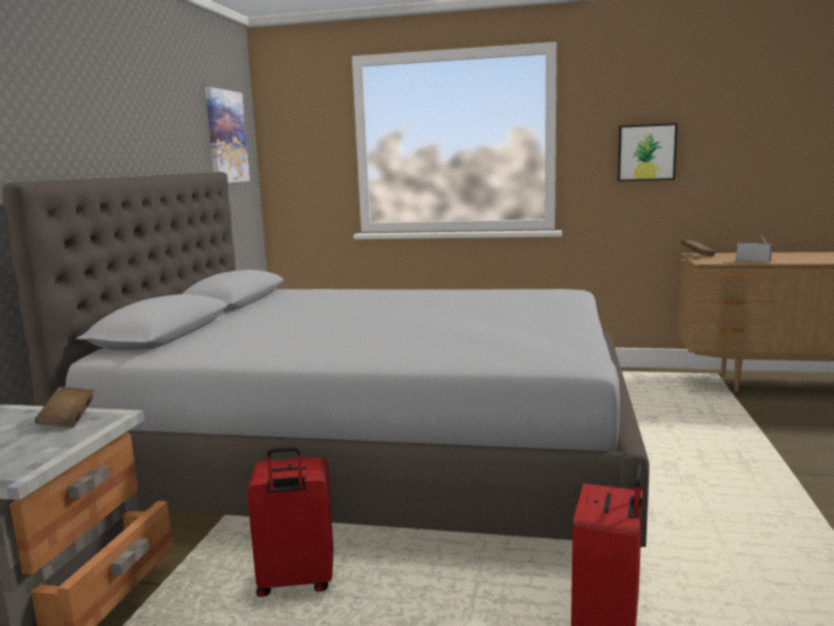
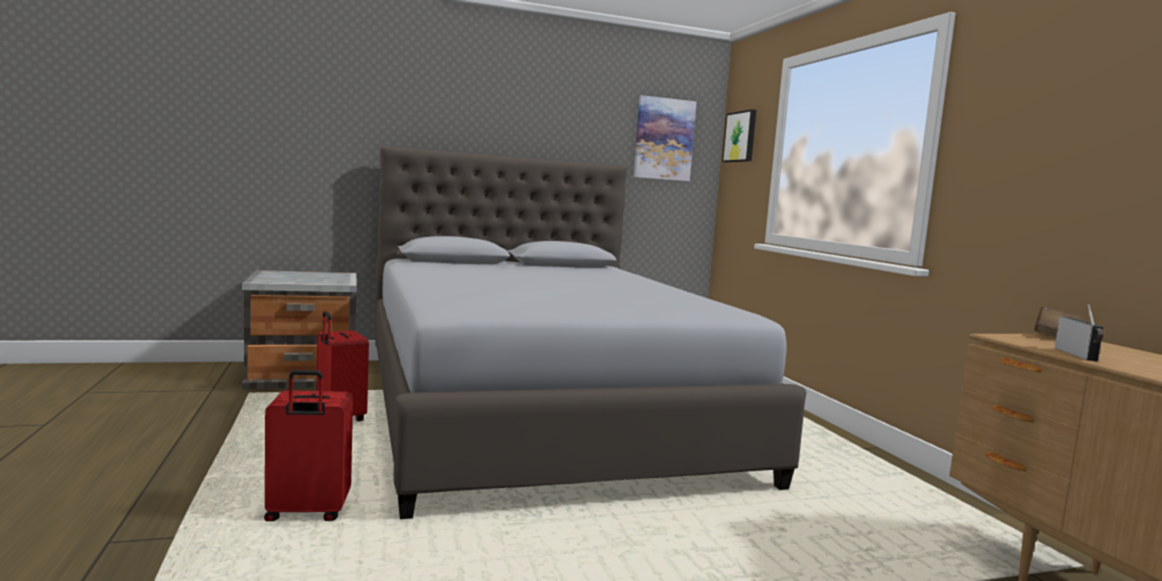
camera: 60 degrees right, 5 degrees down
(68, 420) = (335, 279): brown book -> none
(646, 152) = (1042, 163): picture -> picture (741, 137)

